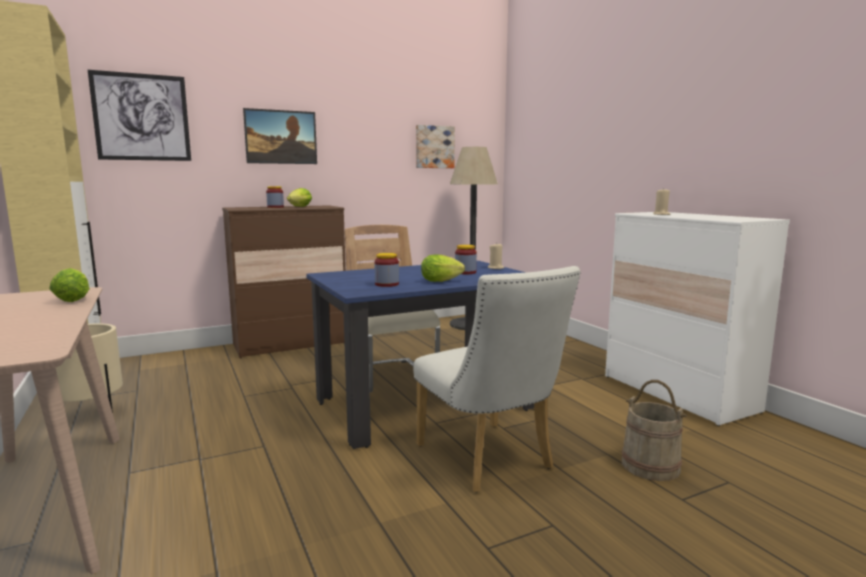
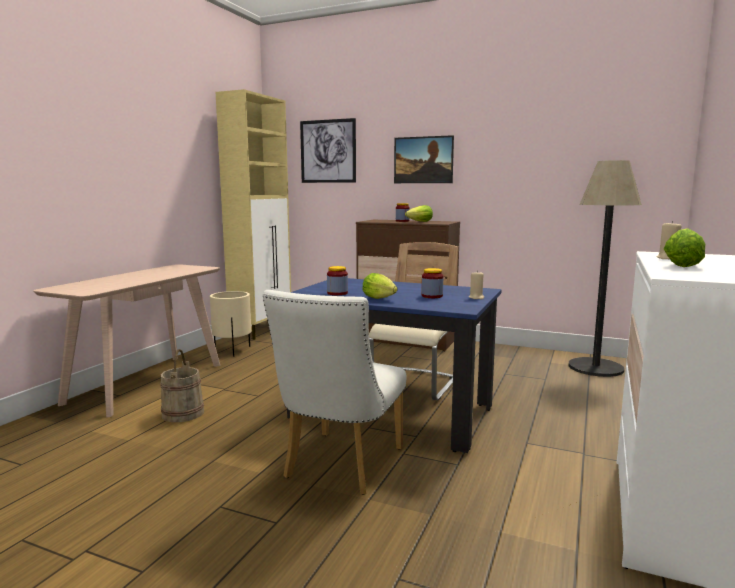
camera: 50 degrees right, 0 degrees up
(74, 299) = (186, 272): lettuce -> lettuce (681, 265)
(434, 147) = (585, 161): picture -> none
(650, 466) = (442, 543): beige bucket -> beige bucket (182, 413)

